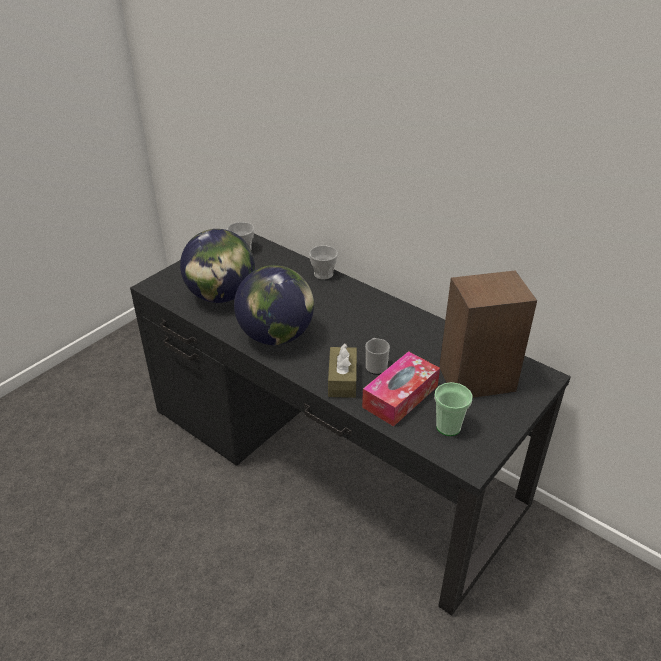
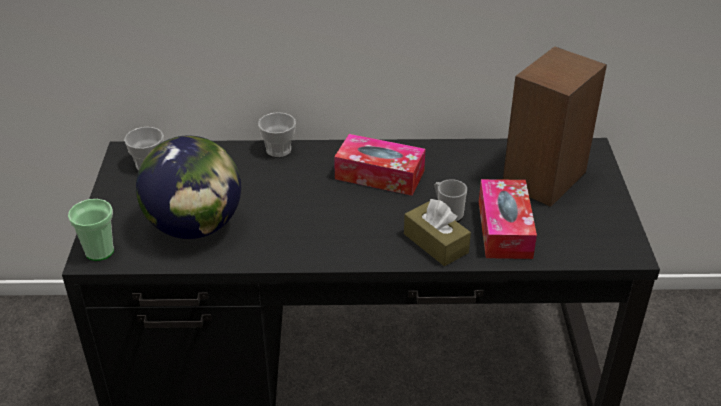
camera: 40 degrees left, 0 degrees up
(276, 336) = (315, 236): globe -> none
(364, 319) = (379, 175): none -> tissue box
(448, 427) = (575, 232): cup -> cup (99, 251)

